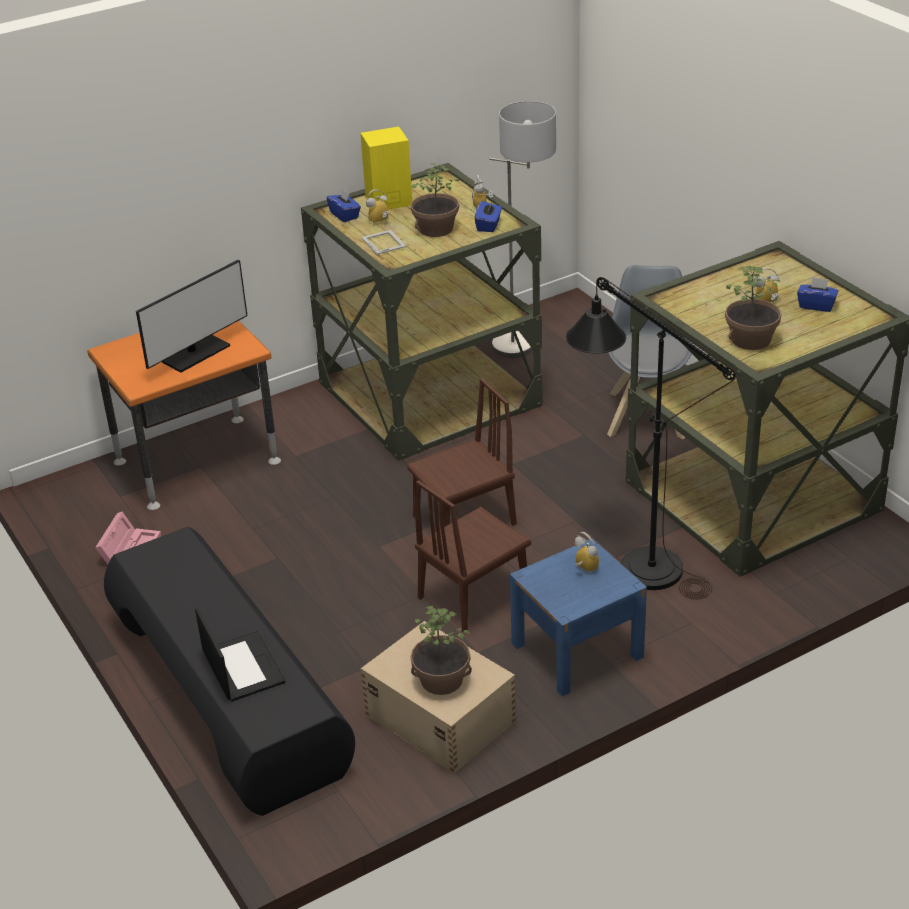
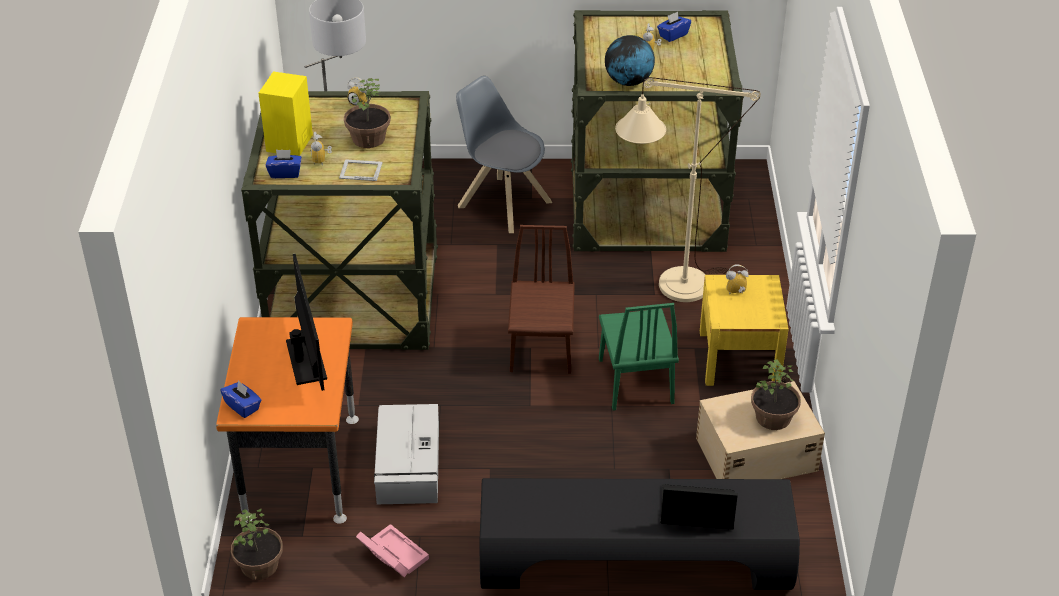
camera: 60 degrees left, 5 degrees up
(244, 512) = (408, 465): none -> grey storage box
(473, 595) = (635, 381): brown chair -> green chair
(488, 226) = (396, 113): blue tissue box -> blue tissue box (243, 406)
(577, 650) = (739, 358): blue nightstand -> yellow nightstand
(636, 563) = (670, 289): black floor lamp -> beige floor lamp
(693, 312) = (628, 82): none -> globe
(751, 340) = (688, 76): potted plant -> potted plant (260, 565)

